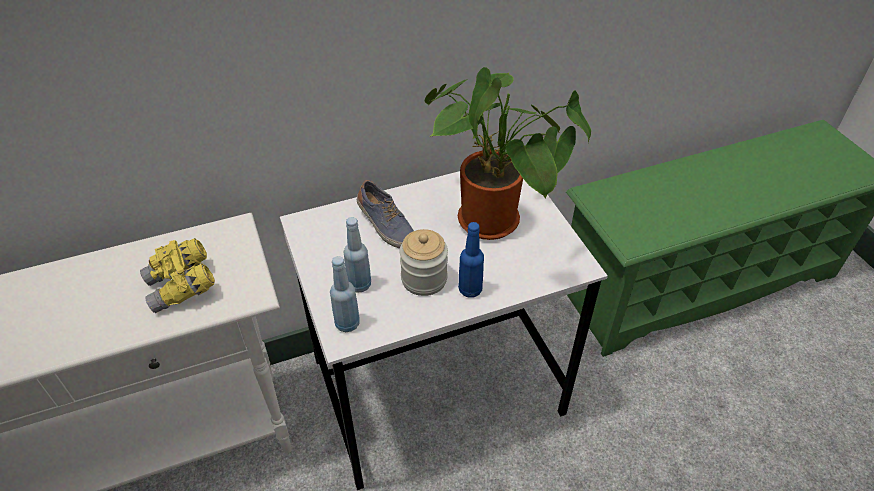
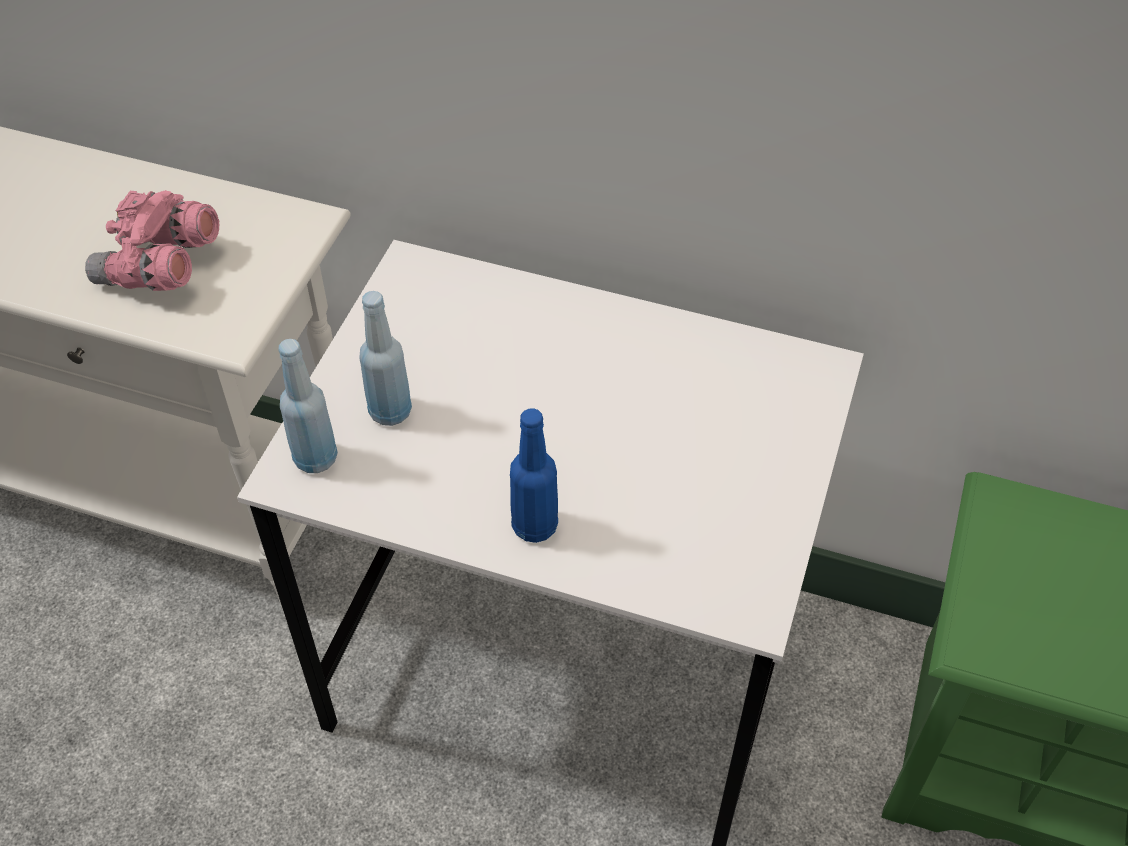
camera: 40 degrees right, 5 degrees up
(182, 287) = (160, 269): yellow binoculars -> pink binoculars
(386, 226) = (520, 345): shoe -> none
(424, 279) = (486, 463): jar -> none
(495, 223) = (693, 445): potted plant -> none

